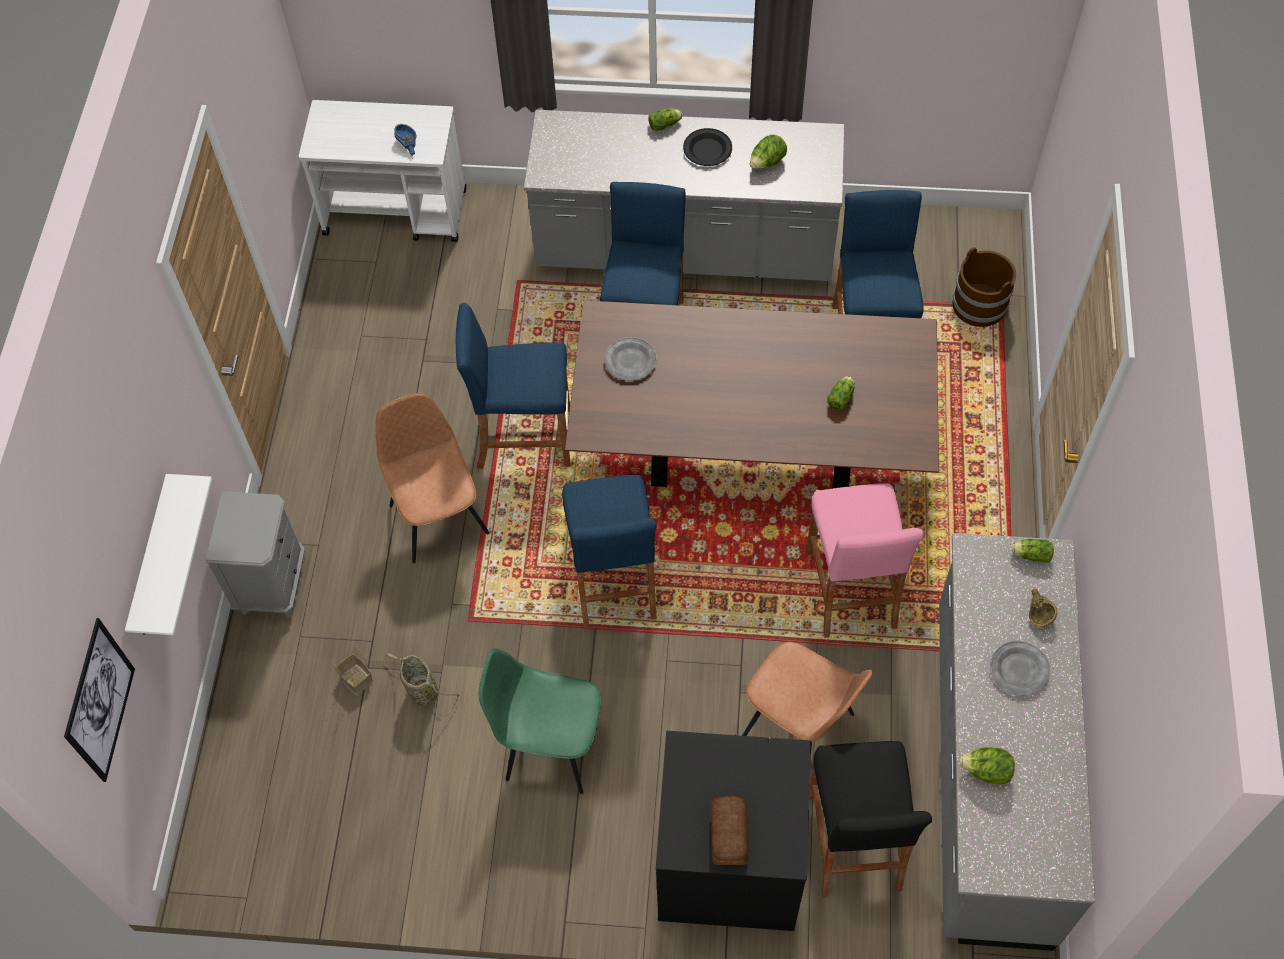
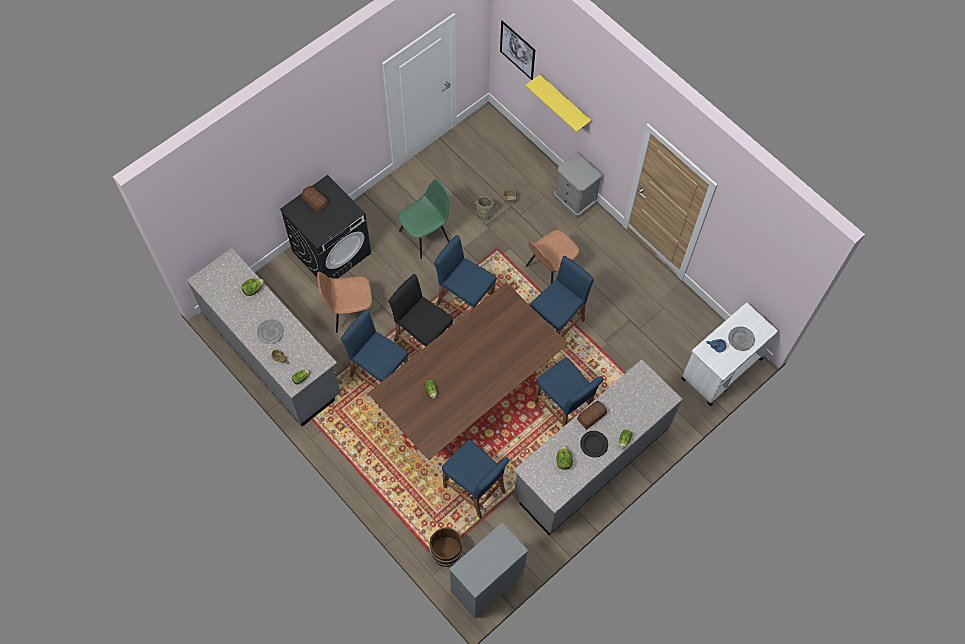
camera: 130 degrees right, 5 degrees up
(152, 561) = (564, 103): white shelf -> yellow shelf
(438, 517) = (550, 270): brown chair -> brown chair turned 120 degrees clockwise
(631, 361) = (522, 335): grey plate -> grey plate (741, 339)
(672, 180) = (591, 416): none -> bread
(850, 589) = (379, 376): pink stool -> blue stool
(854, 841) = (297, 292): black stool -> black stool (423, 342)
(962, 236) = (486, 583): none -> grey dresser

